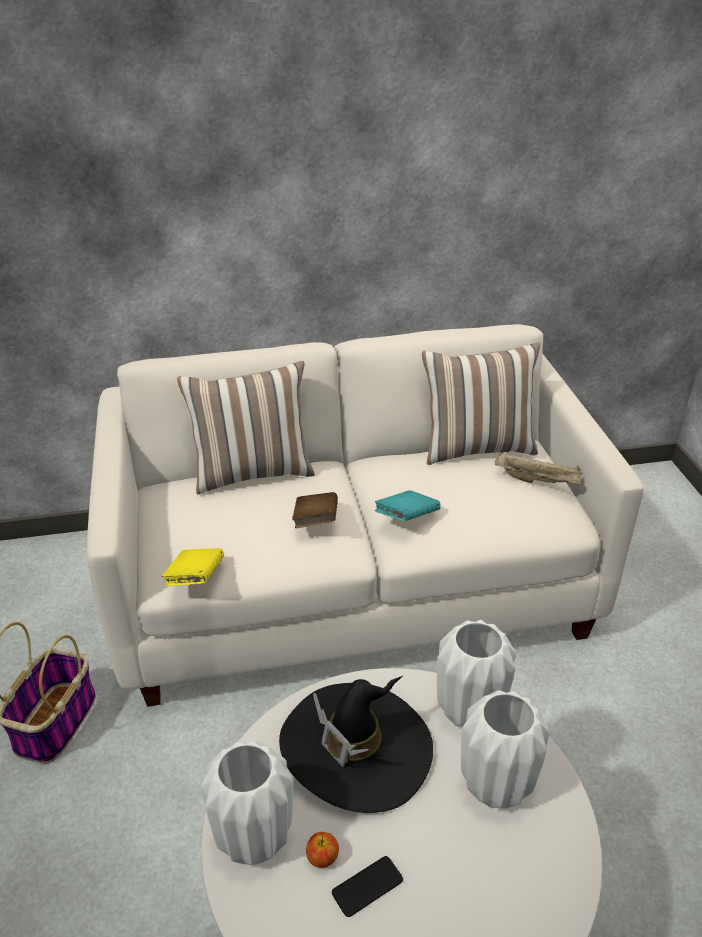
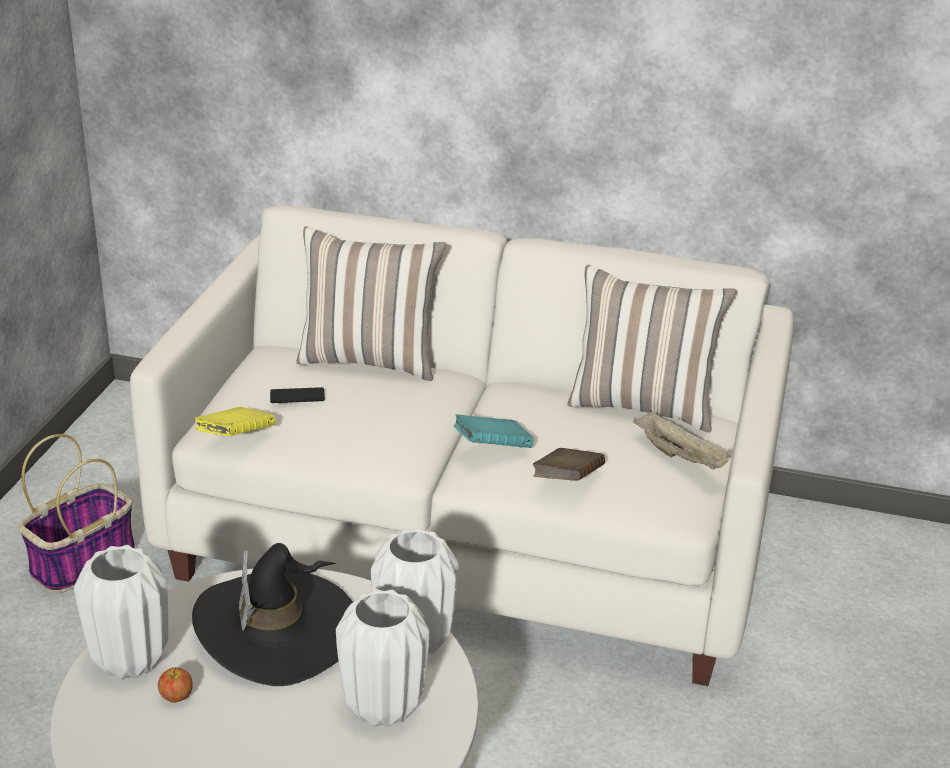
camera: 25 degrees right, 5 degrees down
(315, 521) = (391, 421): brown book -> brown book (567, 481)
(367, 886) = (197, 731): phone -> phone (297, 396)

